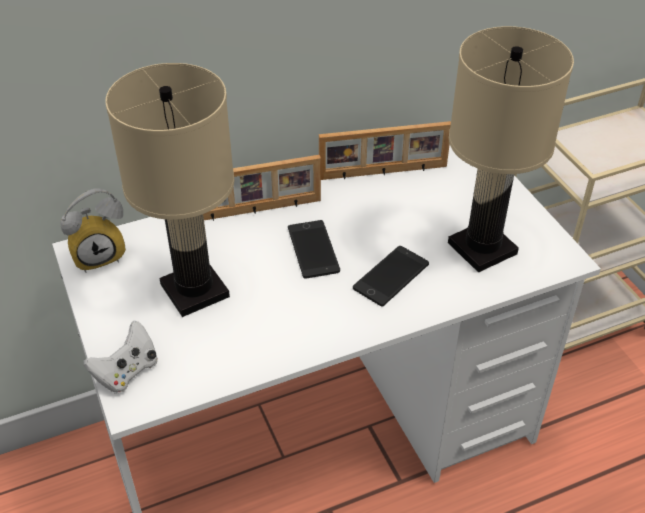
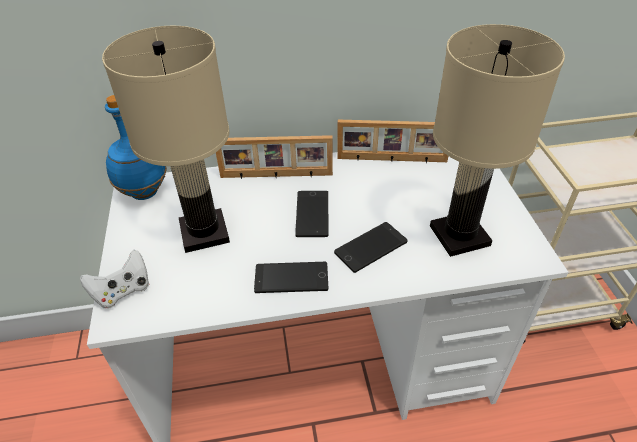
camera: 15 degrees right, 0 degrees up
(100, 254) = (145, 192): alarm clock -> blue bottle
(315, 324) = (291, 278): none -> phone

